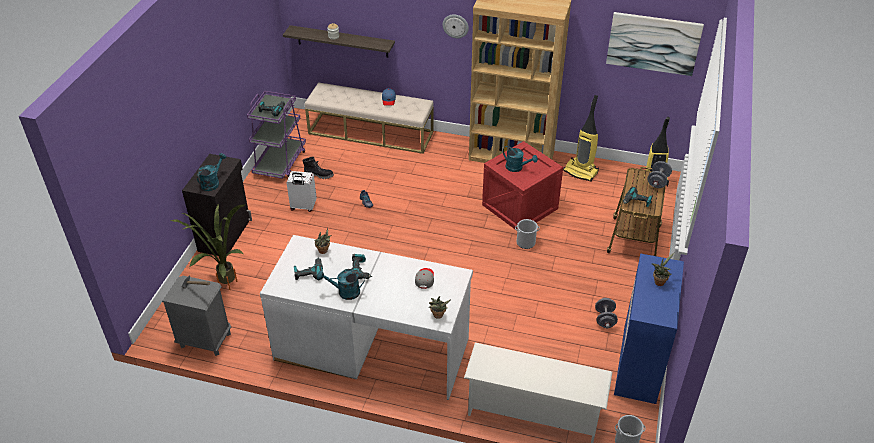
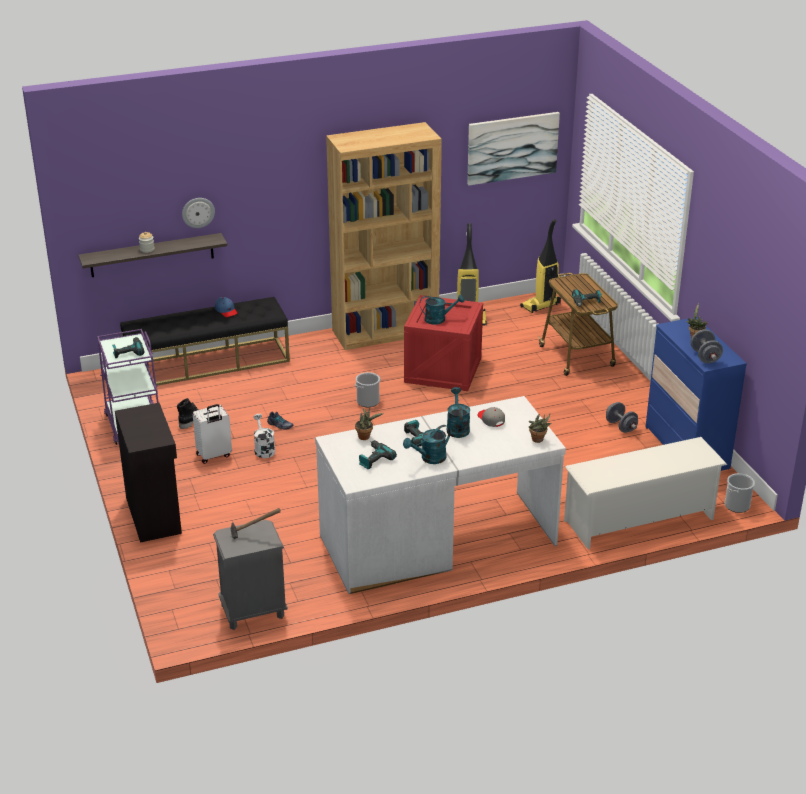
camera: 35 degrees left, 10 degrees down
(212, 182) = (156, 433): turquoise watering can -> turquoise watering can (457, 428)
(223, 286) = (212, 559): potted plant -> none
(337, 216) = (263, 449): none -> white watering can
(371, 132) = (208, 363): beige bench -> black bench
(455, 26) = (295, 191): wall clock -> wall clock (198, 212)
(525, 242) = (482, 396): bucket -> bucket (368, 401)
(658, 182) = (586, 281): grey dumbbell -> grey dumbbell (705, 357)

